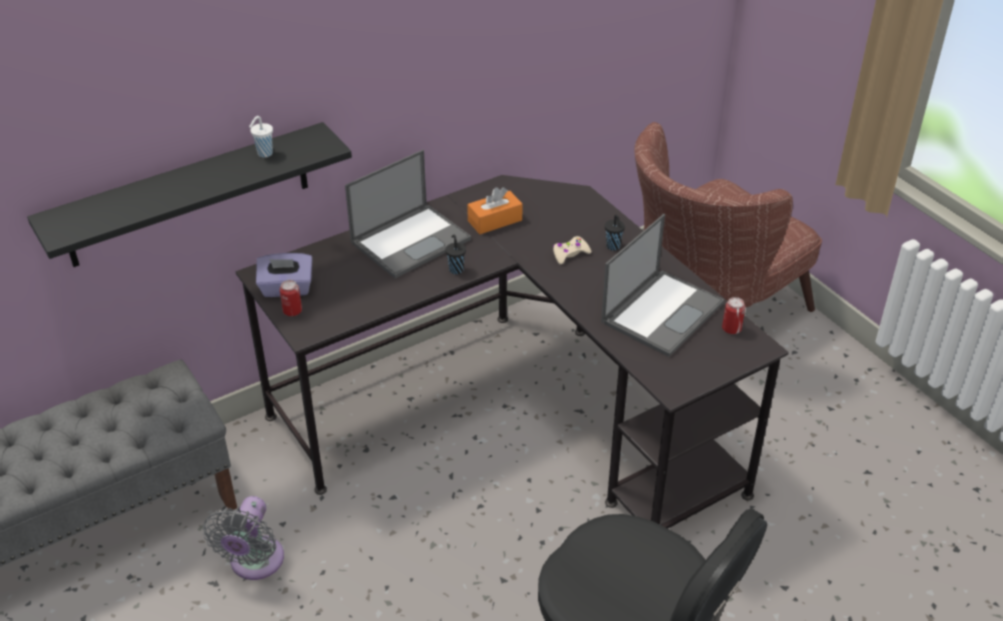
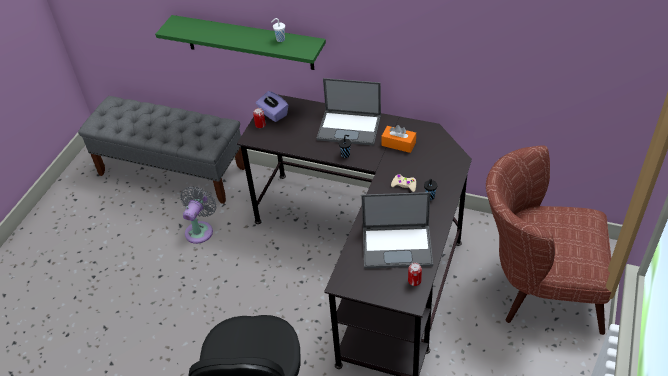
camera: 55 degrees right, 5 degrees up
(188, 196) = (249, 42): black shelf -> green shelf
(254, 563) = (200, 230): grey fan -> grey fan turned 135 degrees clockwise

